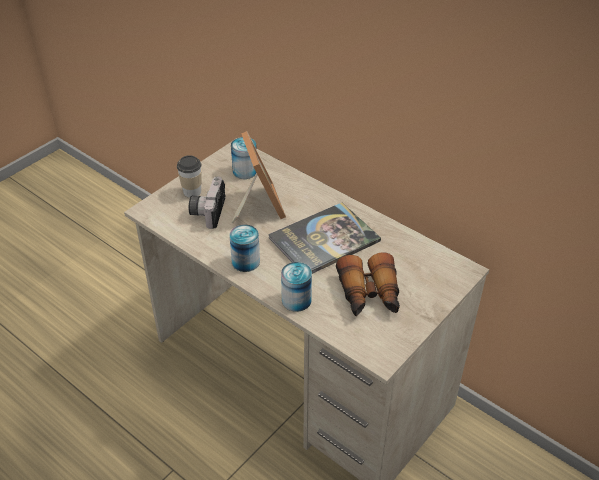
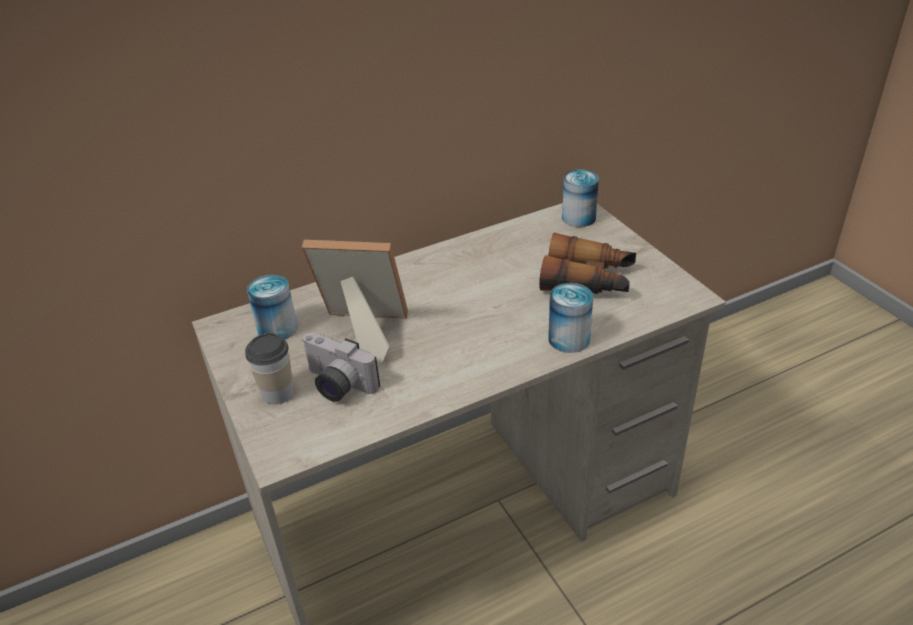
camera: 65 degrees left, 5 degrees down
(245, 261) = (471, 369): can -> can (578, 218)
(324, 240) = (471, 291): book -> none

